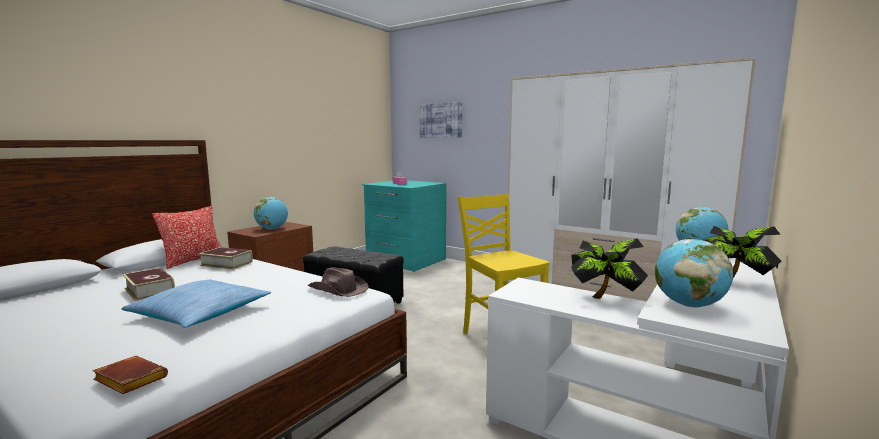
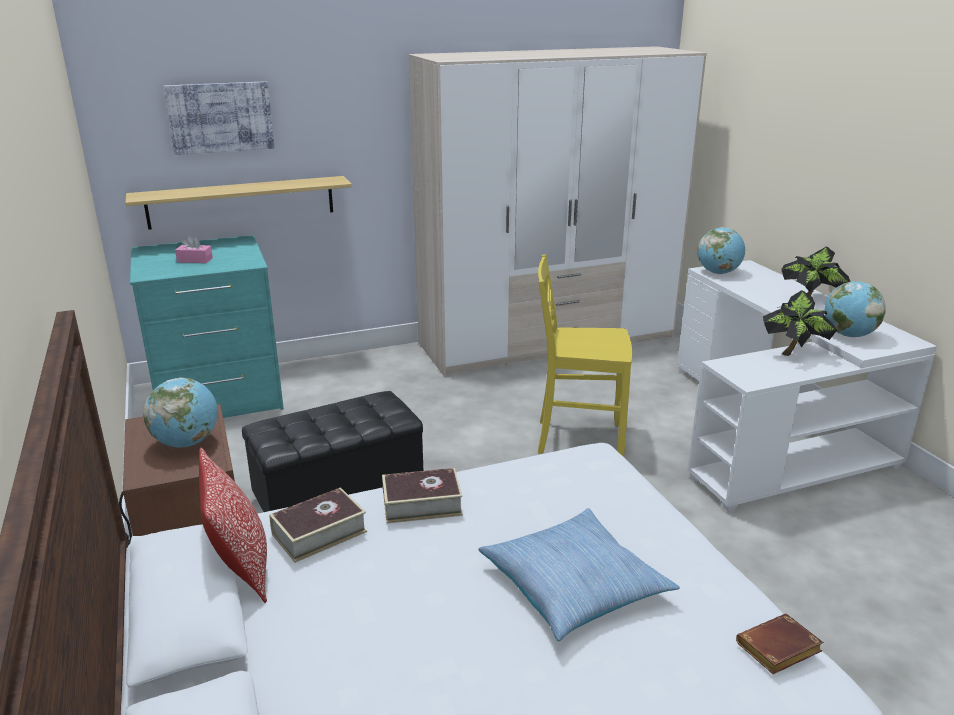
camera: 55 degrees left, 15 degrees up
(149, 290) = (406, 627): book -> book (421, 504)
(338, 290) = (571, 467): brown hat -> none
(445, 165) = (241, 202): none -> shelf

